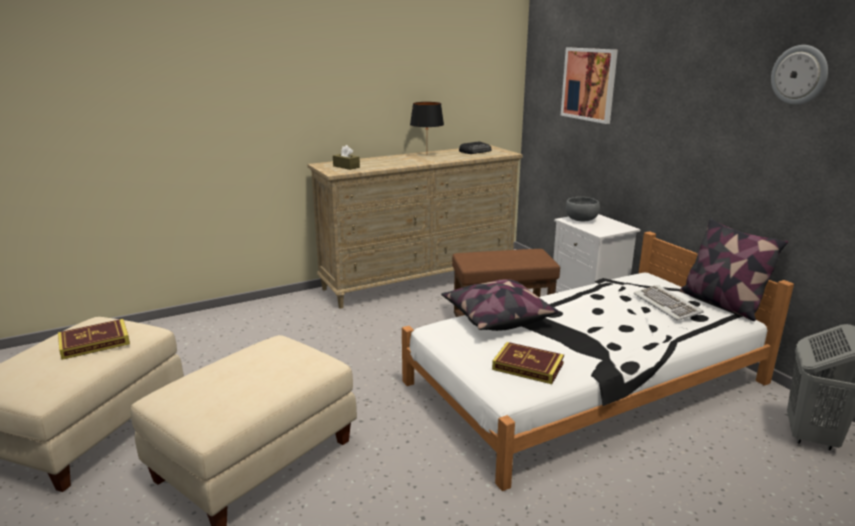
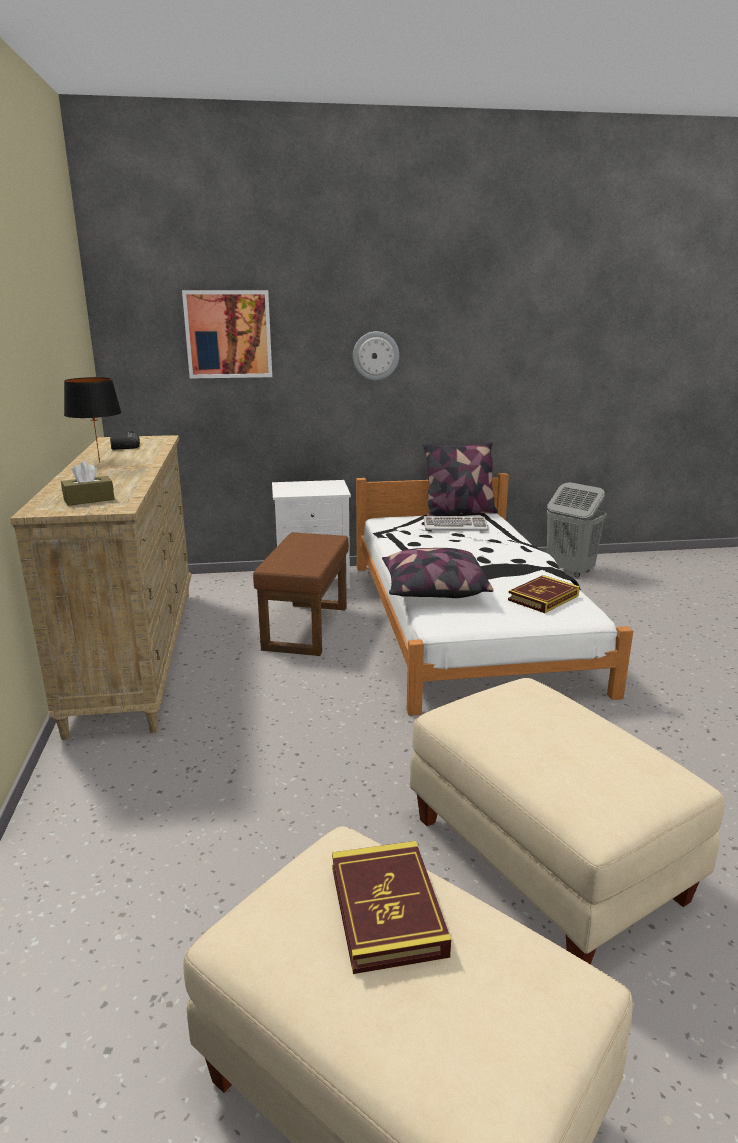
camera: 70 degrees left, 0 degrees up
(581, 220) = (292, 490): grey bowl -> none
(799, 75) = (479, 304): wall clock -> wall clock (375, 355)

